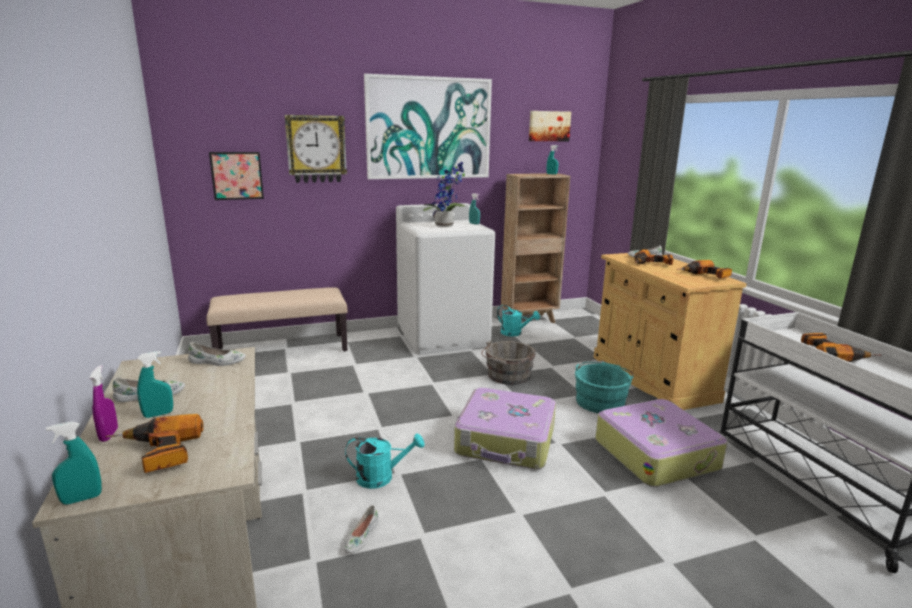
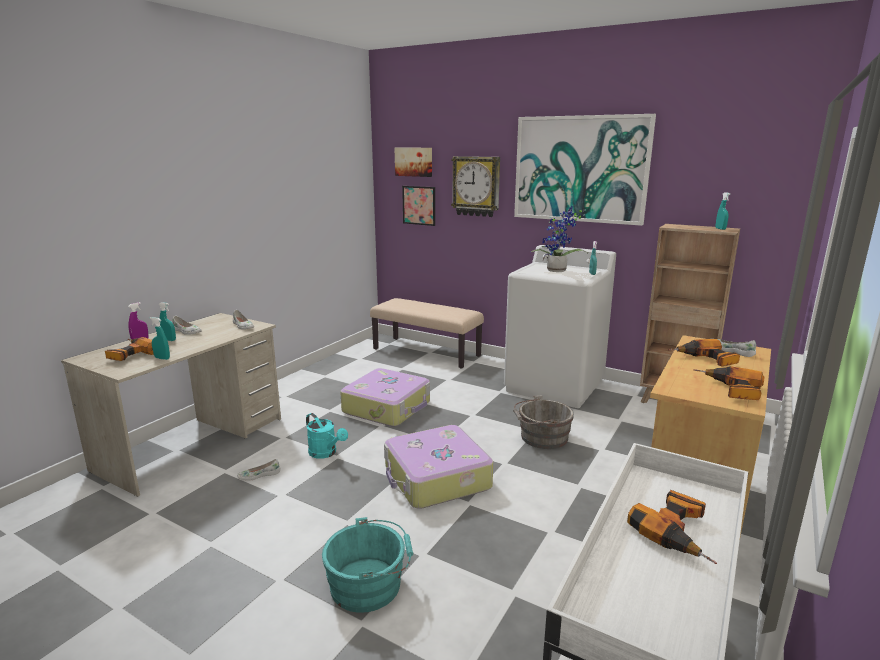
camera: 50 degrees right, 0 degrees up
(82, 499) = (82, 359): turquoise spray bottle -> turquoise spray bottle (162, 358)
(515, 333) = (629, 408): turquoise watering can -> none
(549, 126) = (738, 168): picture -> picture (414, 162)
(601, 401) = (582, 498): turquoise bucket -> turquoise bucket (370, 584)
(656, 454) = (532, 563): suitcase -> suitcase (388, 407)

